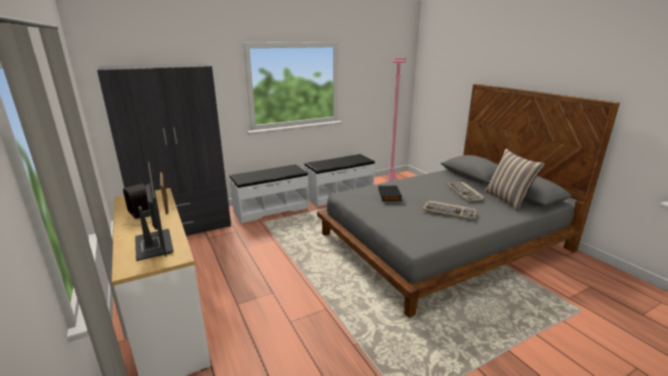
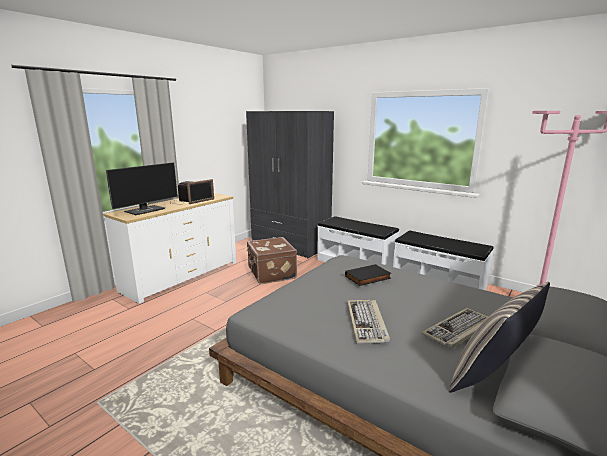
camera: 65 degrees right, 5 degrees down
(240, 253) = (271, 273): none -> brown suitcase

